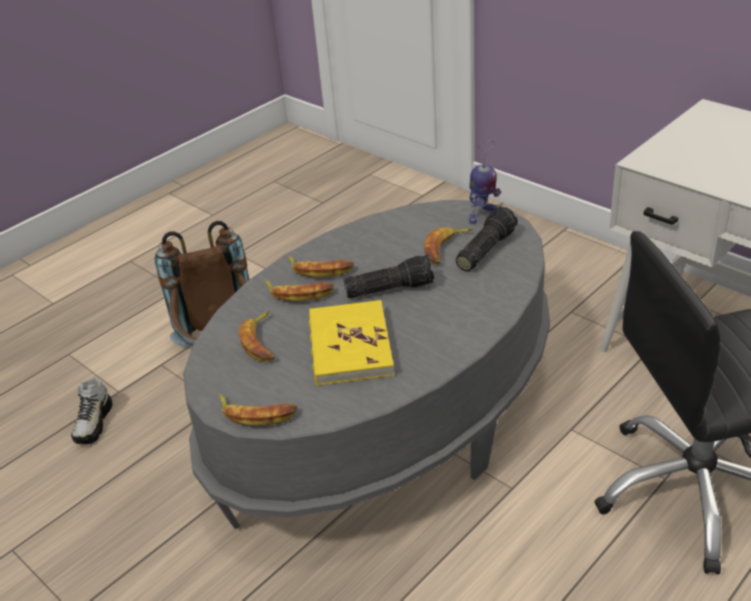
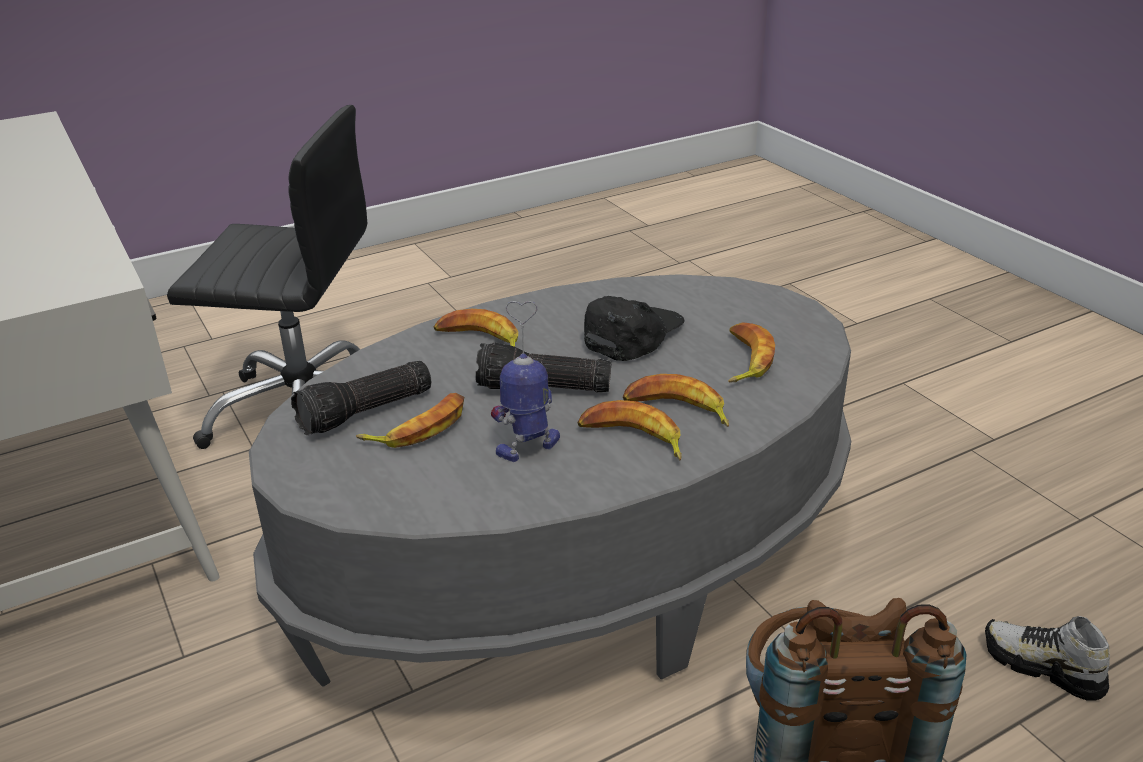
camera: 165 degrees left, 5 degrees down
(94, 423) = (1042, 668): shoe -> shoe turned 75 degrees counterclockwise
(257, 413) = (757, 296): banana -> banana (479, 340)
(349, 346) = (631, 334): yellow book -> black cap
(481, 215) = (310, 473): toy robot -> toy robot (530, 447)

